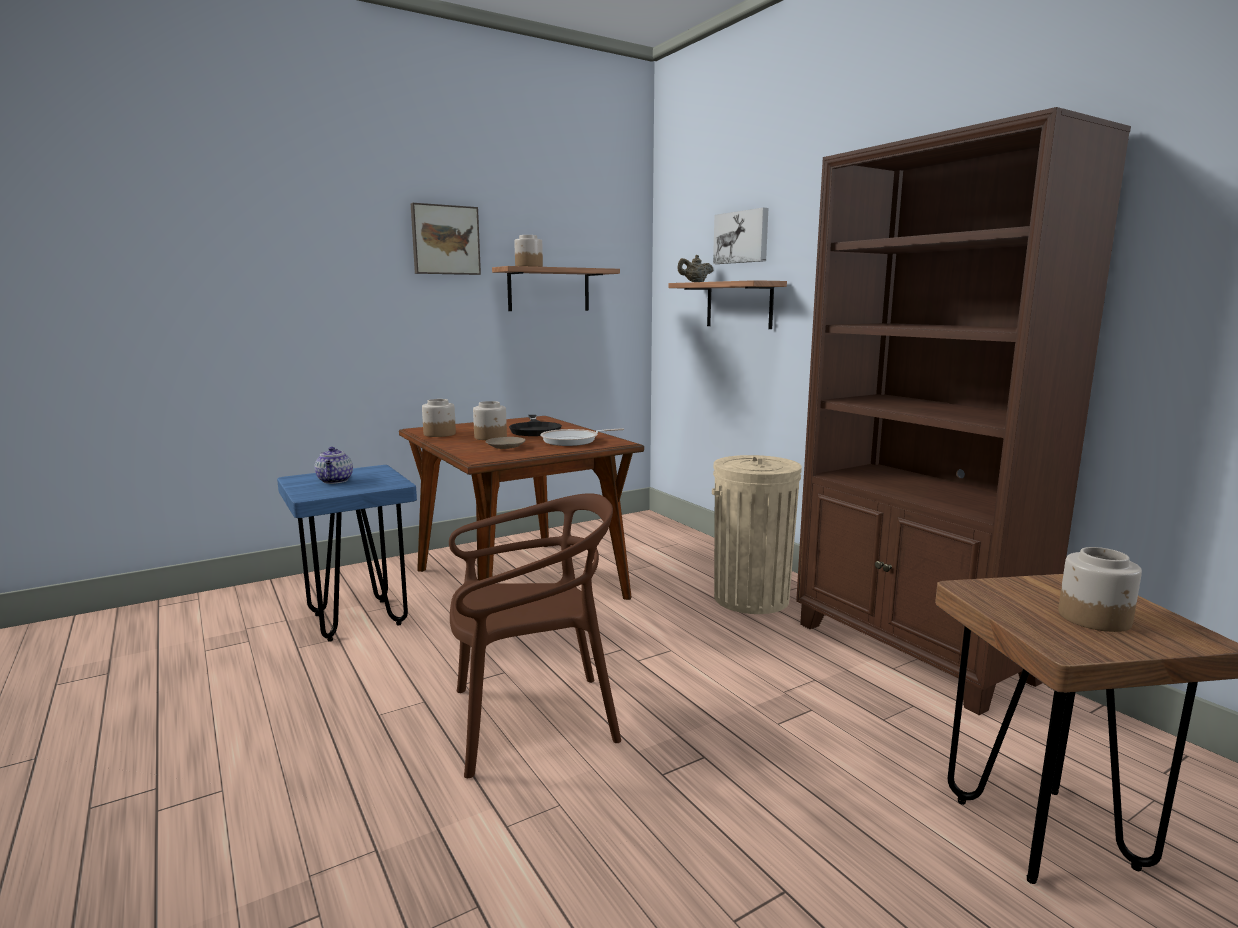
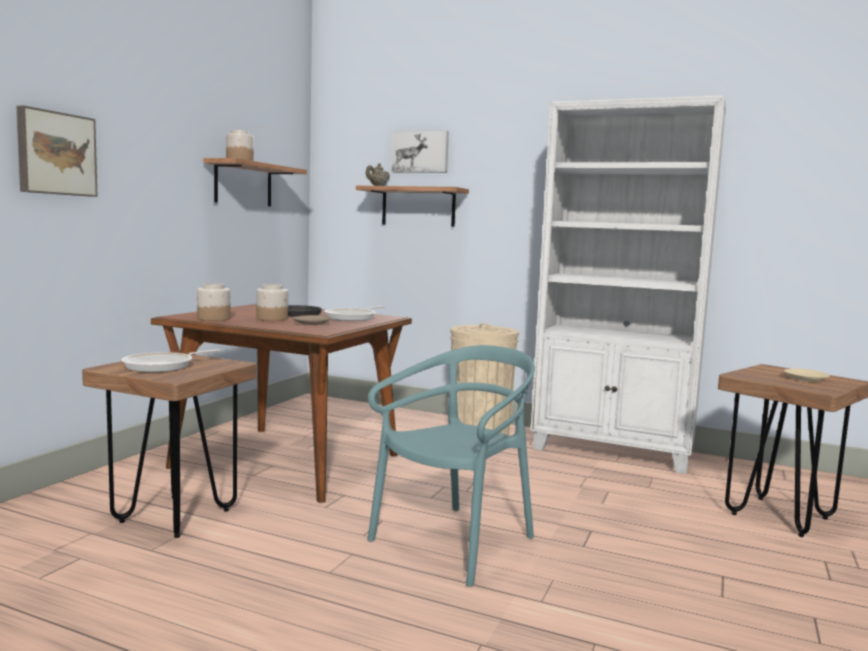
camera: 35 degrees left, 5 degrees down
(335, 481) = (162, 366): teapot -> frying pan
(357, 619) = (175, 516): blue stool -> brown stool
(445, 240) = (168, 126): picture -> picture (55, 153)
(532, 720) = (455, 542): brown chair -> turquoise chair
(912, 652) = (613, 451): brown bookcase -> white bookcase
(1095, 618) = (806, 379): jar -> beige plate

